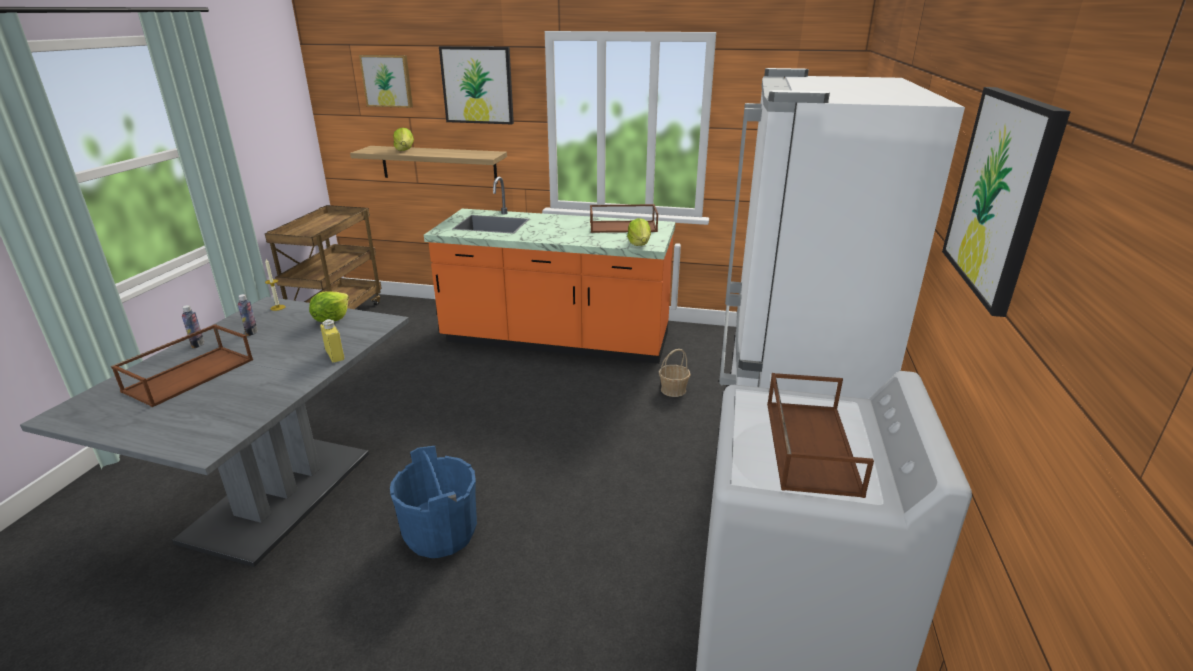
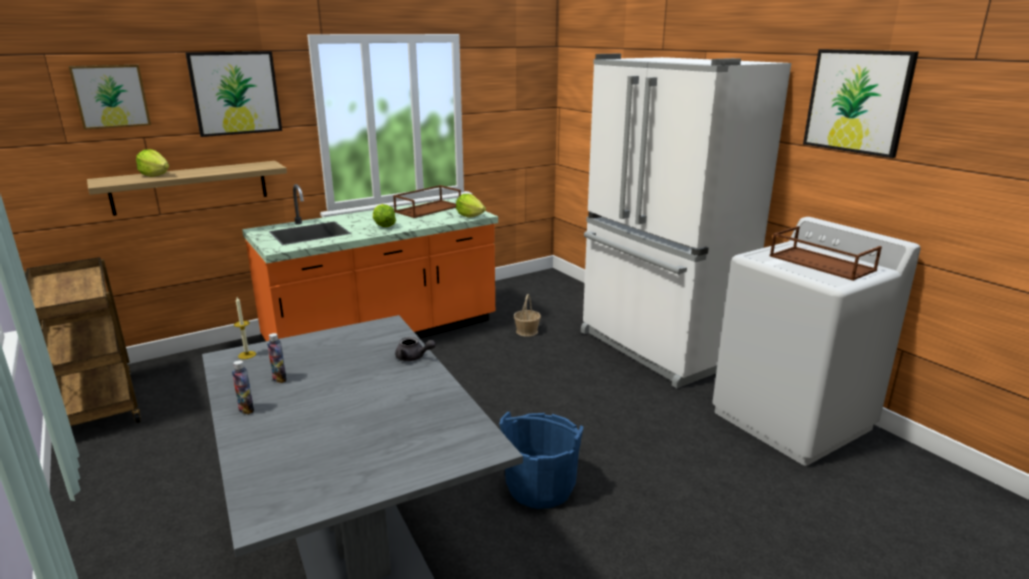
camera: 45 degrees left, 5 degrees down
(190, 374) = (313, 427): brown tray -> none
(331, 319) = (334, 341): lettuce -> lettuce (383, 226)
(335, 355) = (413, 358): yellow bottle -> grey teapot

